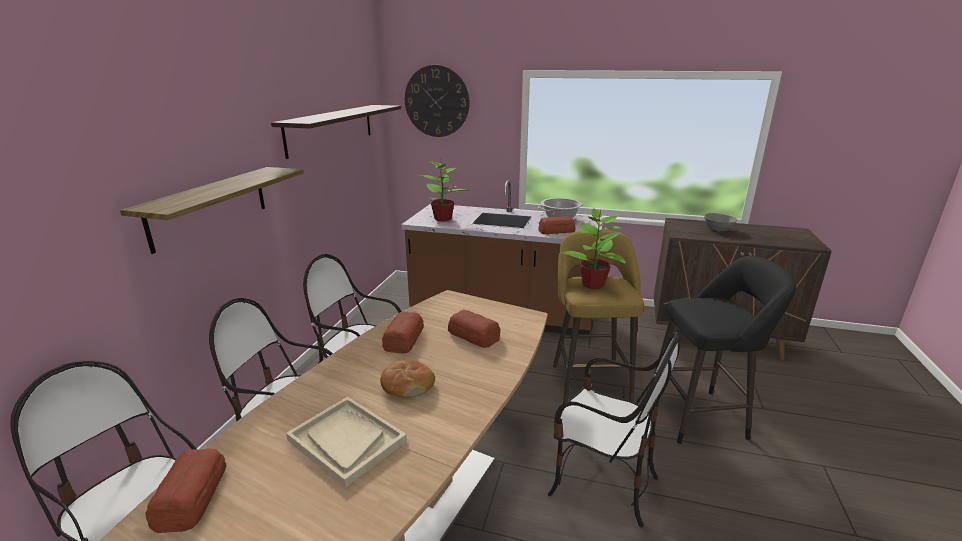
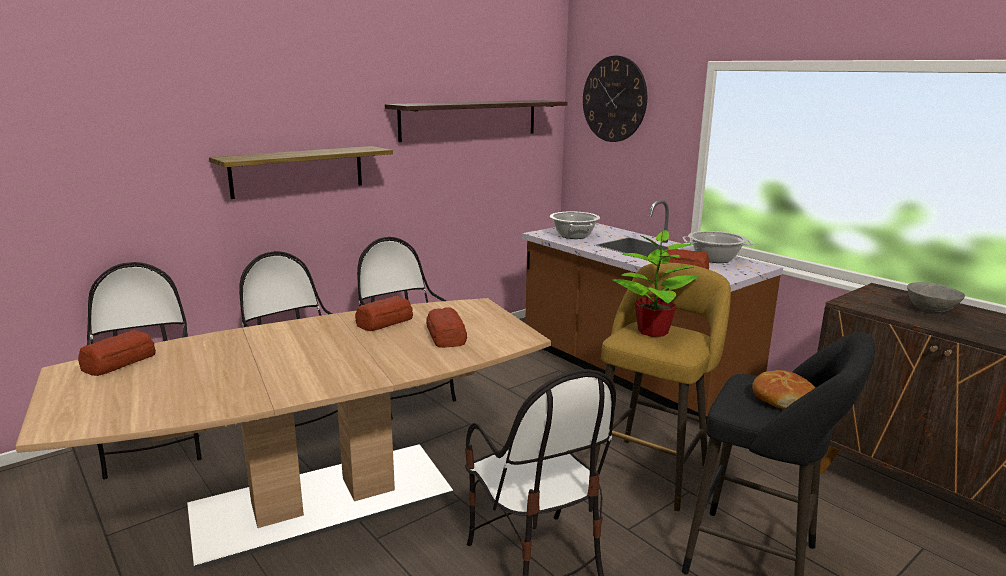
camera: 35 degrees right, 5 degrees down
(346, 441) = (238, 367): beige tray -> none
(407, 385) = (332, 351): bread -> bread (783, 399)
(443, 219) = (573, 236): potted plant -> cooking pot

